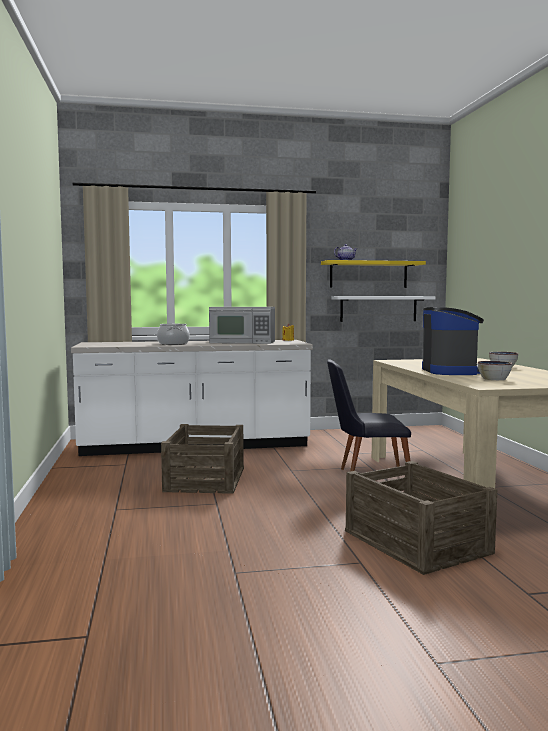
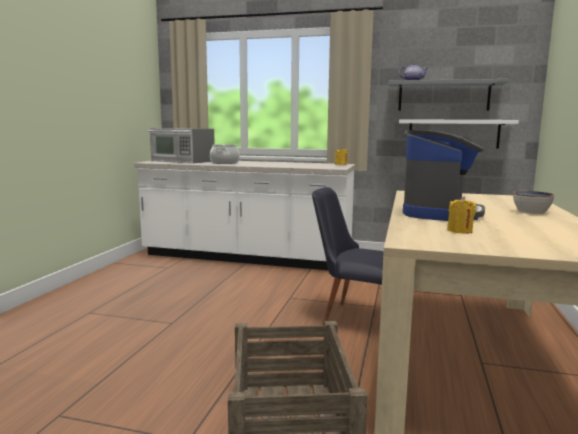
camera: 25 degrees right, 5 degrees up
(204, 479) = (202, 293): crate -> none
(242, 342) = (290, 164): microwave -> microwave (182, 161)
(368, 274) = (443, 96): yellow shelf -> grey shelf
(494, 379) = (459, 231): bowl -> yellow candle

